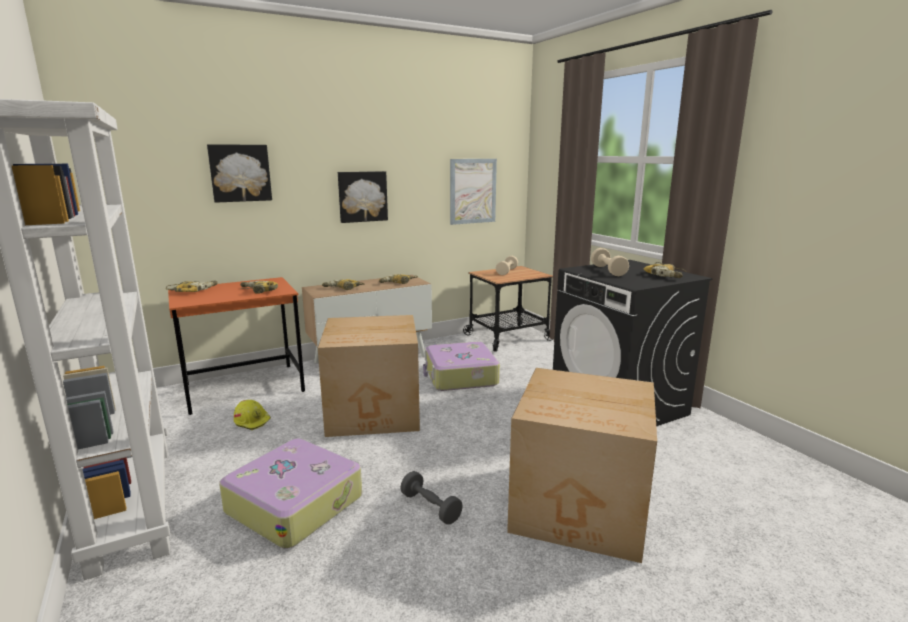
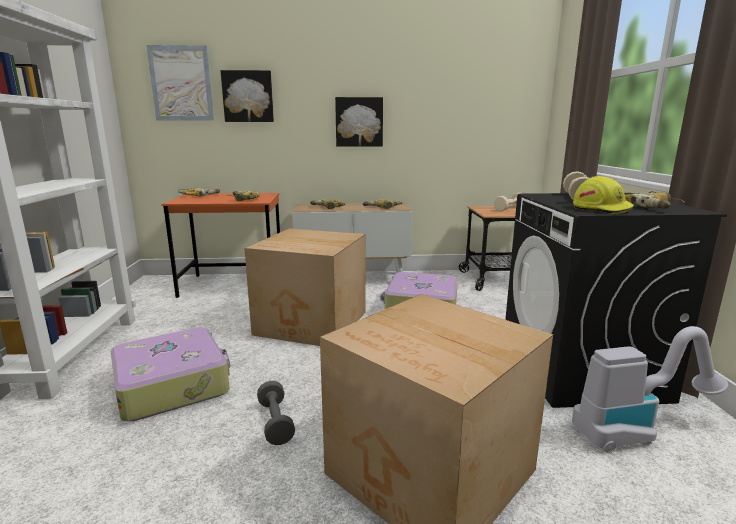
camera: 25 degrees right, 0 degrees up
(253, 421) = (213, 311): yellow hard hat -> yellow hard hat (601, 209)
(472, 191) = (480, 121): picture -> picture (181, 83)
(678, 440) = (635, 430): none -> vacuum cleaner

